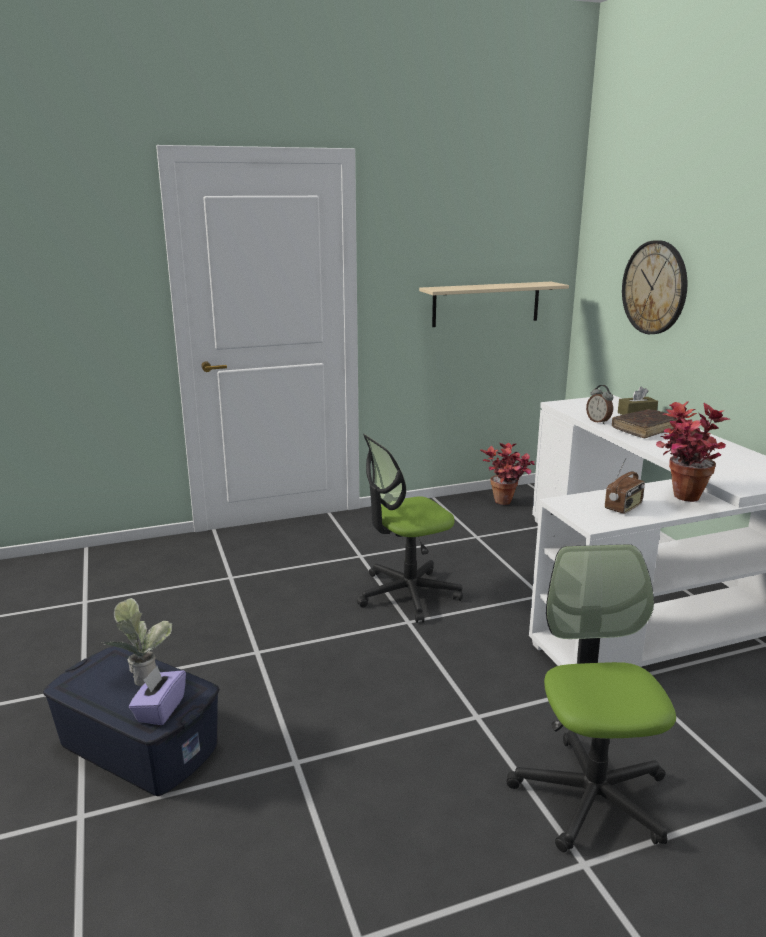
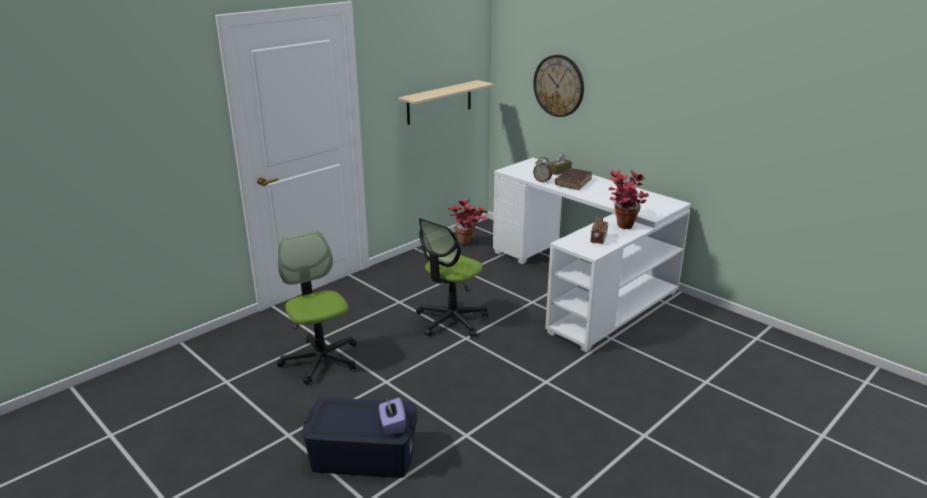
camera: 25 degrees left, 5 degrees up
(141, 675) = (359, 410): potted plant -> none
(591, 796) = (628, 404): office chair -> office chair (320, 360)

